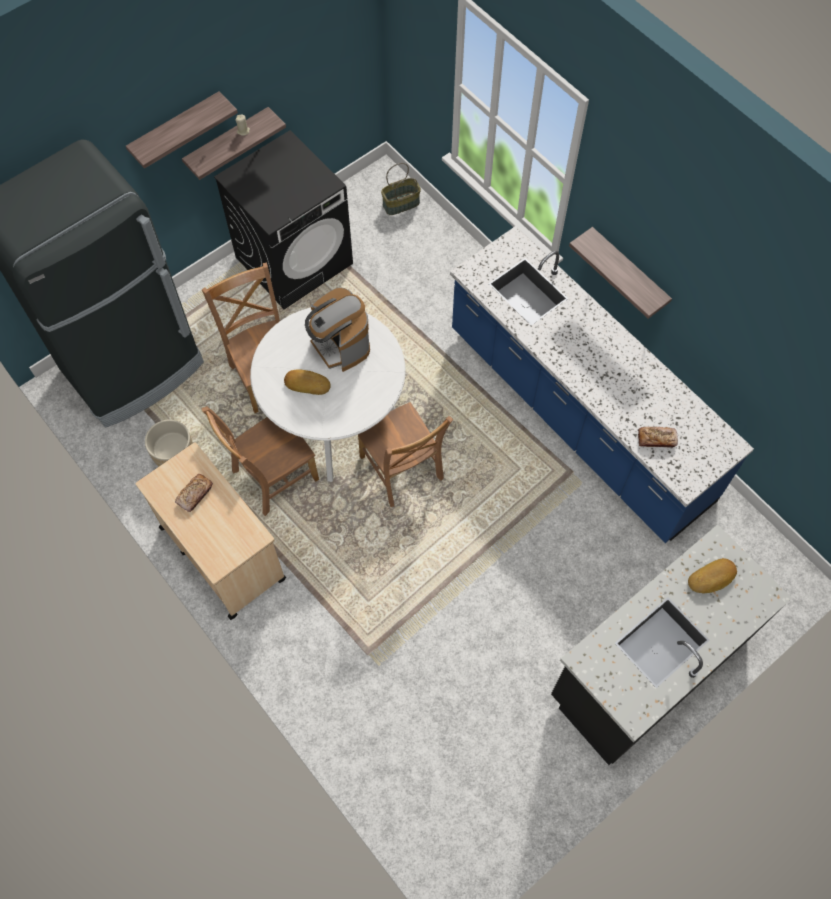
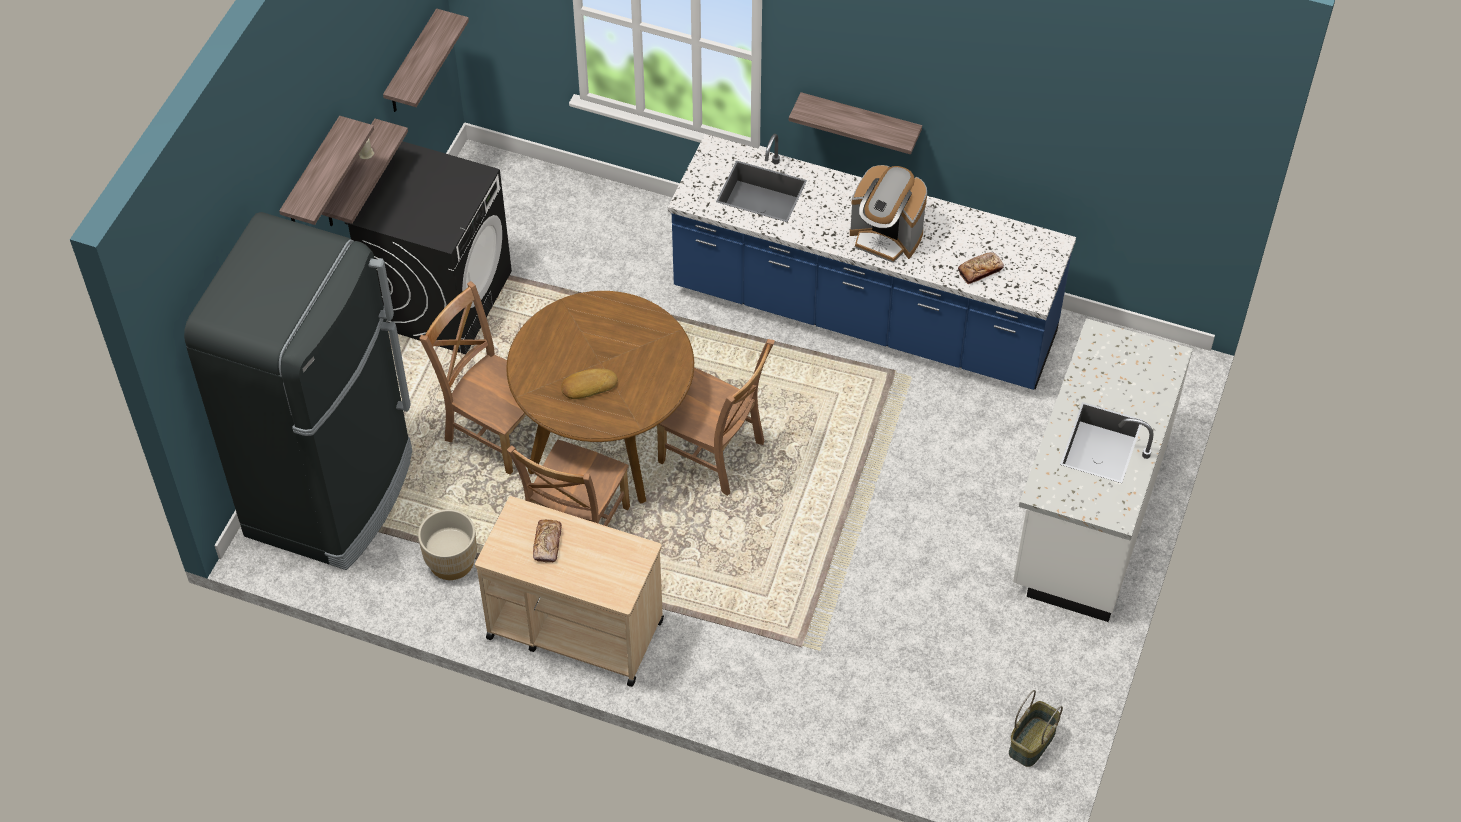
camera: 30 degrees left, 10 degrees down
(324, 77) = (412, 64): none -> shelf
(335, 420) = (605, 440): white dining table -> brown dining table
(340, 345) = (597, 334): coffee machine -> coffee machine (886, 236)
(401, 204) = (522, 185): basket -> basket (1032, 743)
(648, 666) = (1088, 515): black counter -> white counter
(712, 578) = (1111, 366): bread -> none

